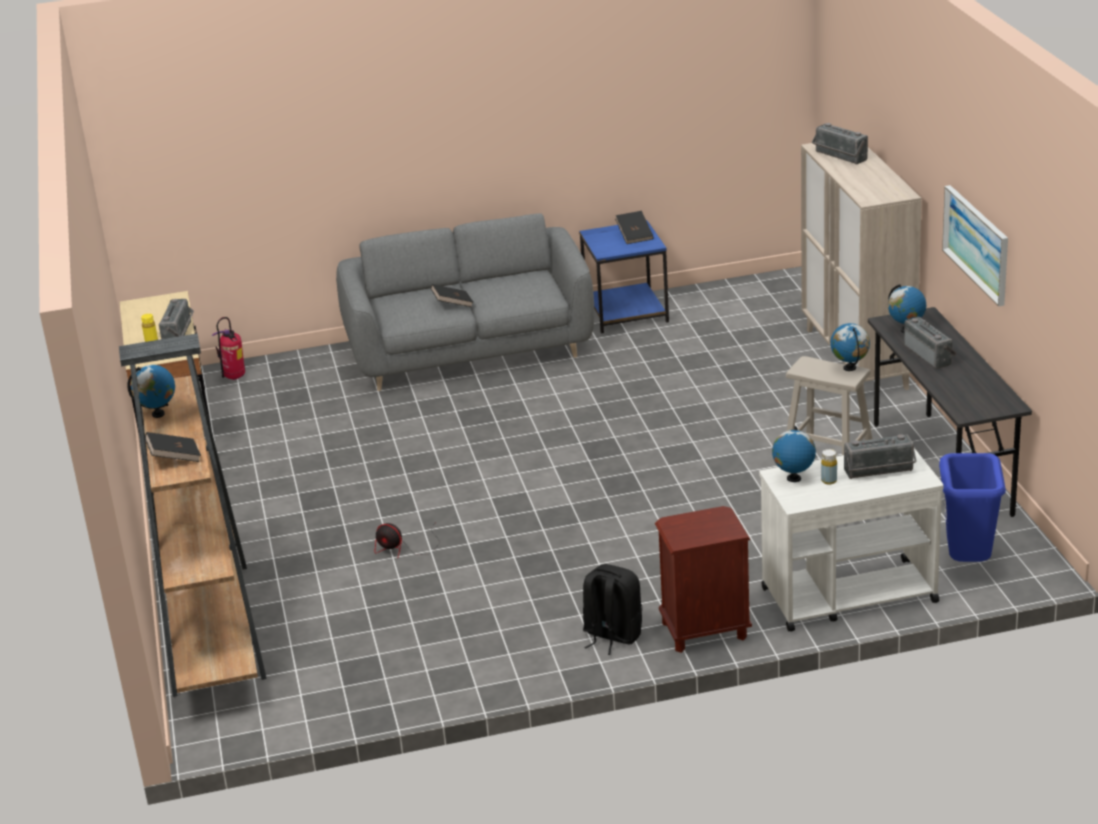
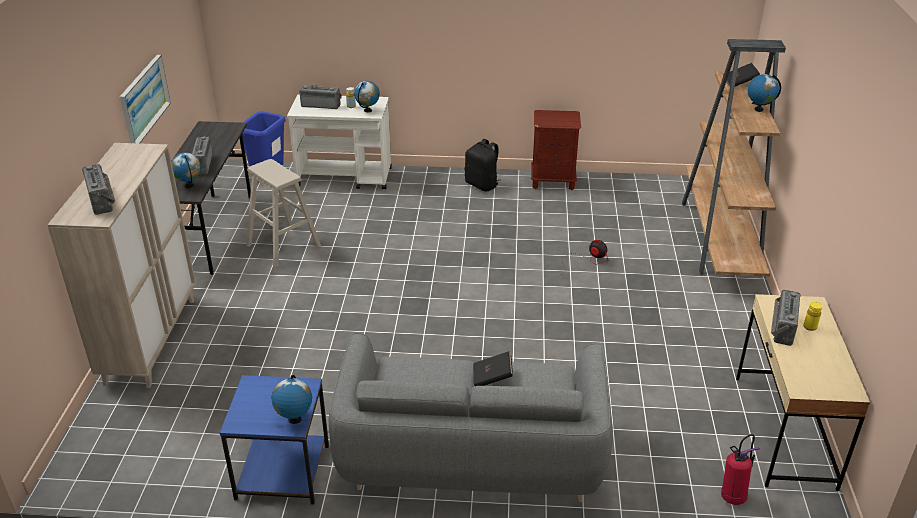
camera: 165 degrees left, 5 degrees up
(634, 236) = (256, 405): black book -> none
(704, 631) = (433, 177): brown nightstand -> brown nightstand (553, 181)
(850, 368) = (258, 170): globe -> globe (294, 419)

